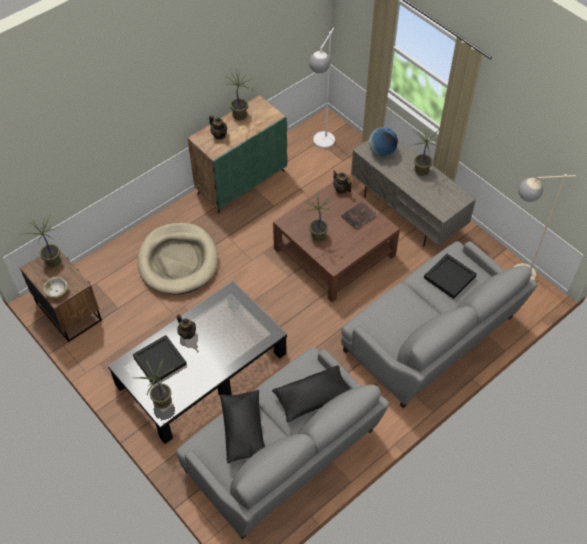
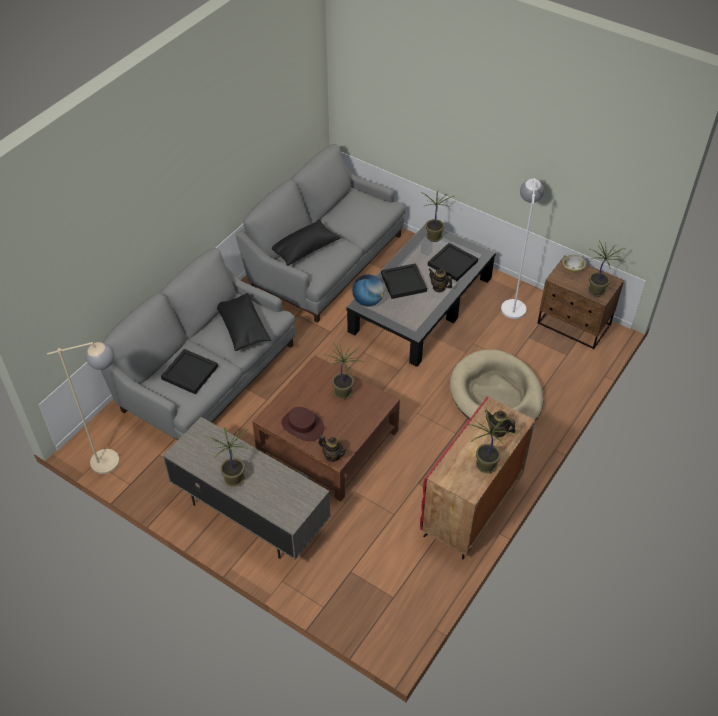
camera: 165 degrees right, 5 degrees down
(219, 348) = (403, 282): none -> black tray
(241, 181) = (471, 507): green cabinet -> red cabinet
(243, 430) = (355, 218): black pillow -> black pillow (242, 328)
(321, 146) = (387, 590): white floor lamp -> white floor lamp (513, 303)
(359, 216) = (302, 426): brown book -> brown hat
(382, 151) = (290, 496): globe -> globe (368, 301)

